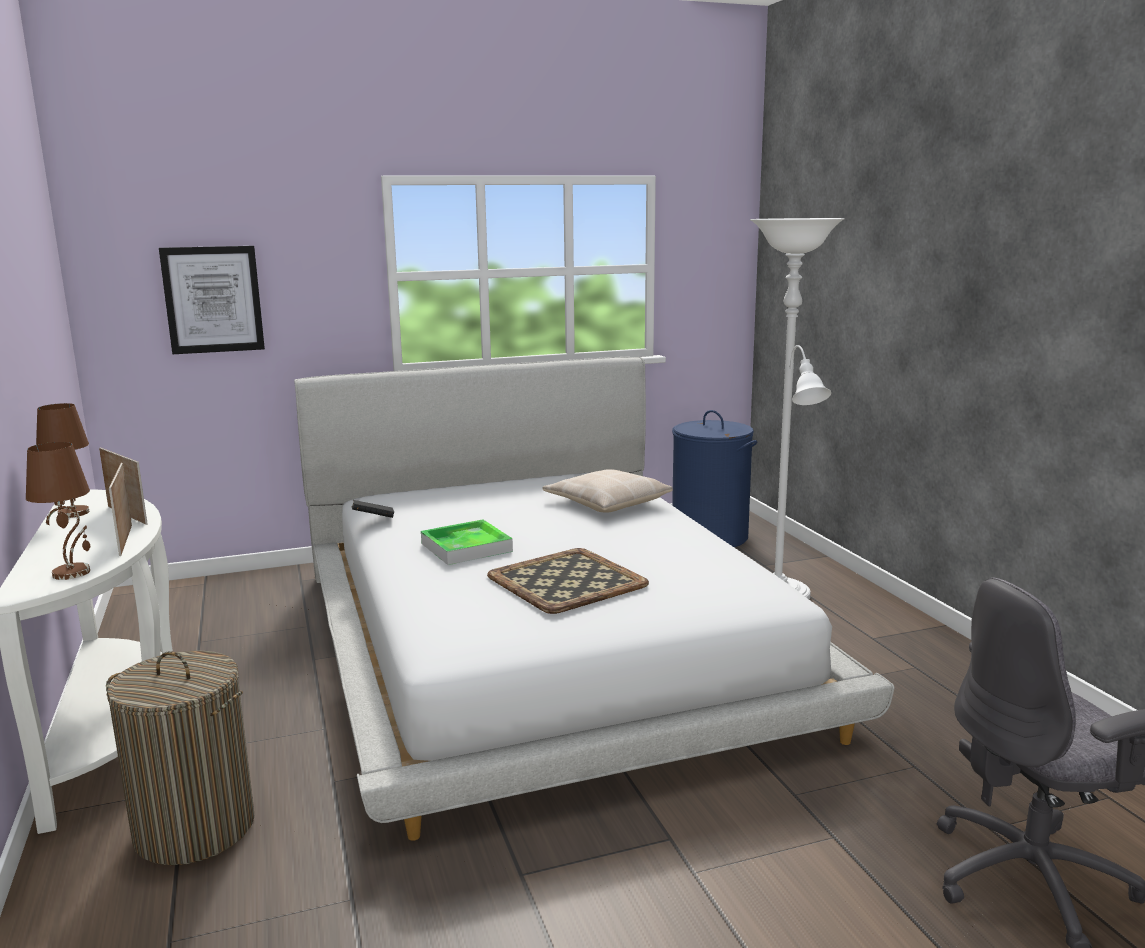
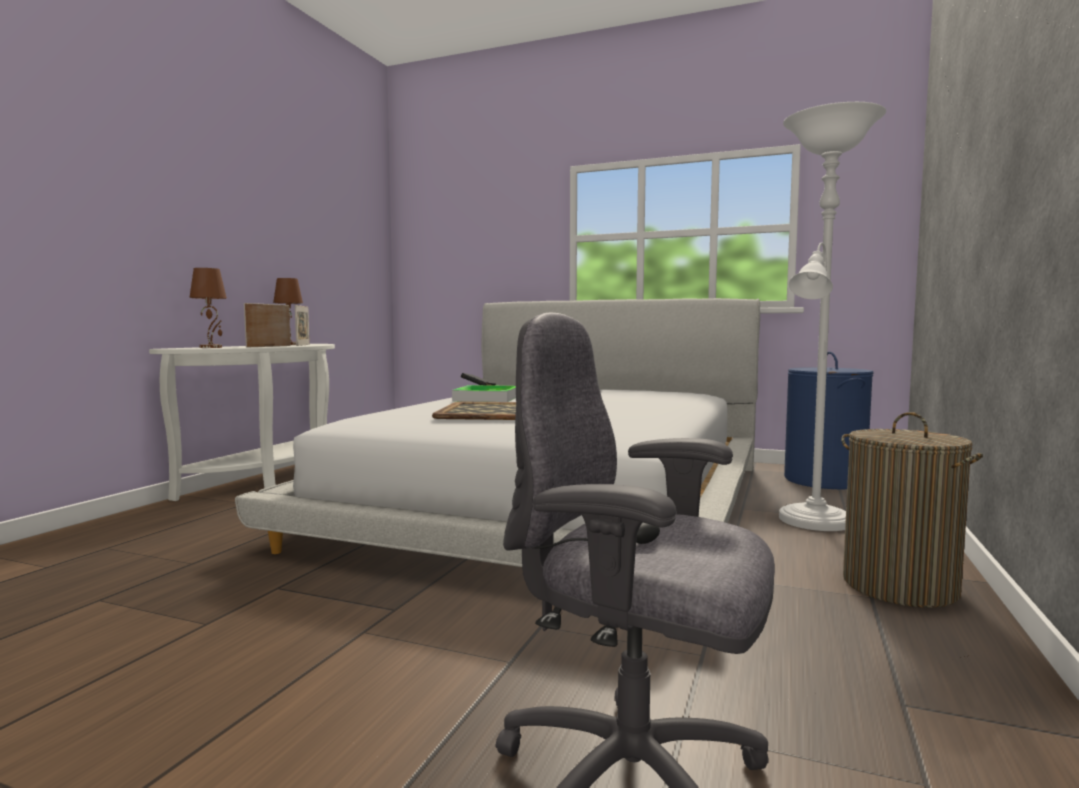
camera: 40 degrees right, 10 degrees down
(194, 828) = (213, 516): laundry basket -> laundry basket (899, 586)
(213, 299) = (462, 255): picture -> none
(607, 502) = (647, 398): beige pillow -> none

